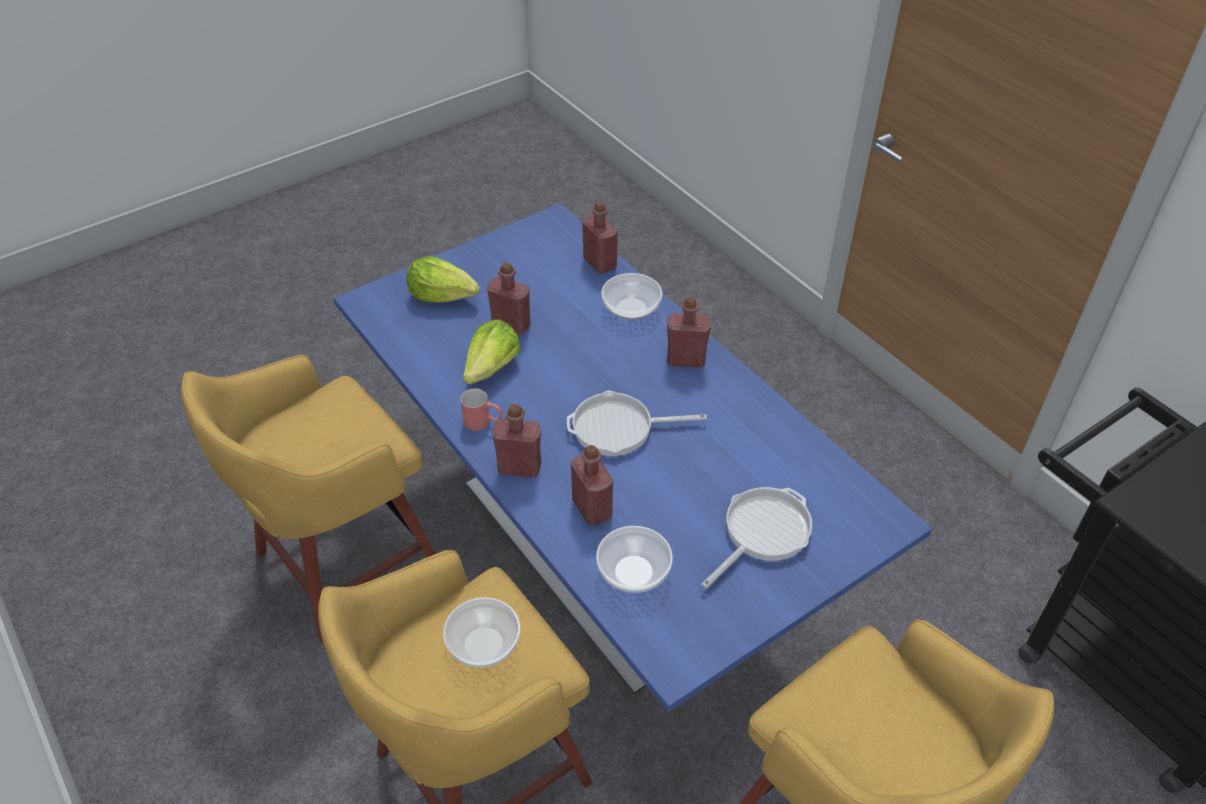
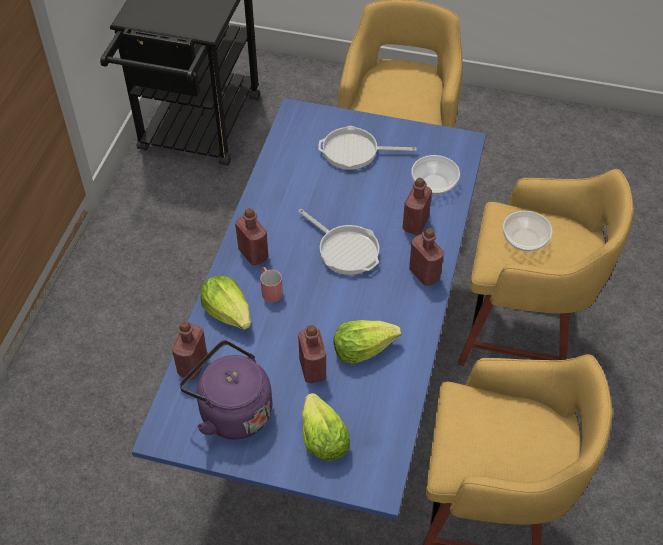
camera: 130 degrees left, 5 degrees up
(483, 422) = (411, 317): red mug -> red mug (270, 290)
(530, 263) = (231, 411): none -> purple kettle
(632, 309) = (228, 312): bowl -> lettuce

